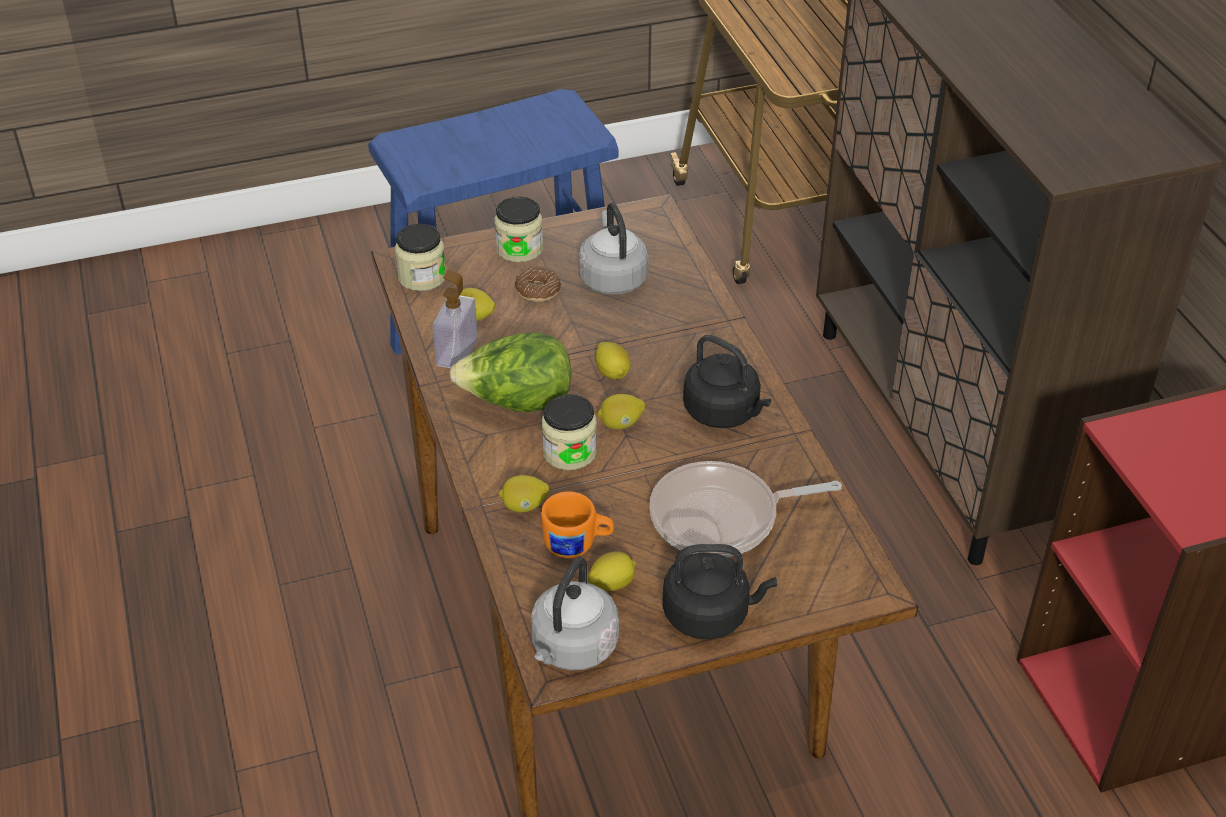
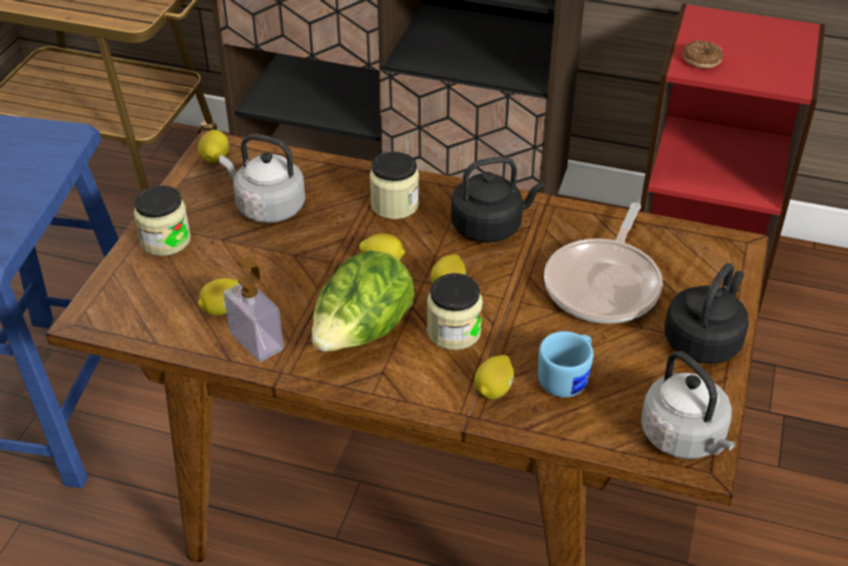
camera: 55 degrees left, 0 degrees up
(422, 277) = (128, 317): jar -> jar (394, 205)
(538, 291) = (233, 255): donut -> donut (701, 60)
(577, 545) = (568, 378): orange mug -> blue mug
(611, 584) = (629, 380): lemon -> lemon (214, 159)

